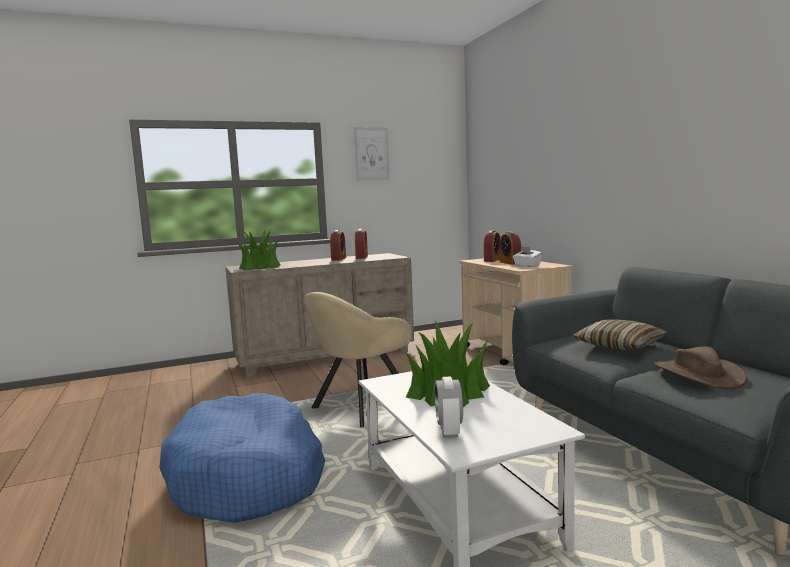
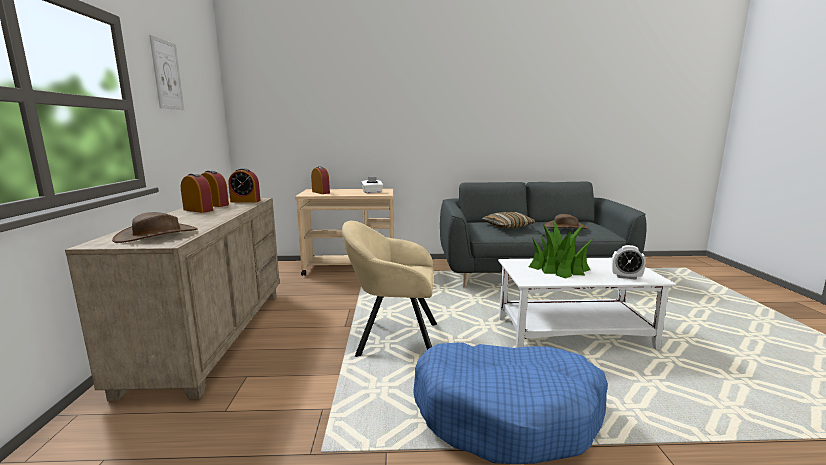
camera: 70 degrees left, 5 degrees up
(259, 267) = (157, 235): potted plant -> brown hat
(360, 407) = (393, 339): beige armchair -> beige armchair turned 120 degrees clockwise
(510, 263) = (347, 192): alarm clock -> alarm clock (245, 201)

